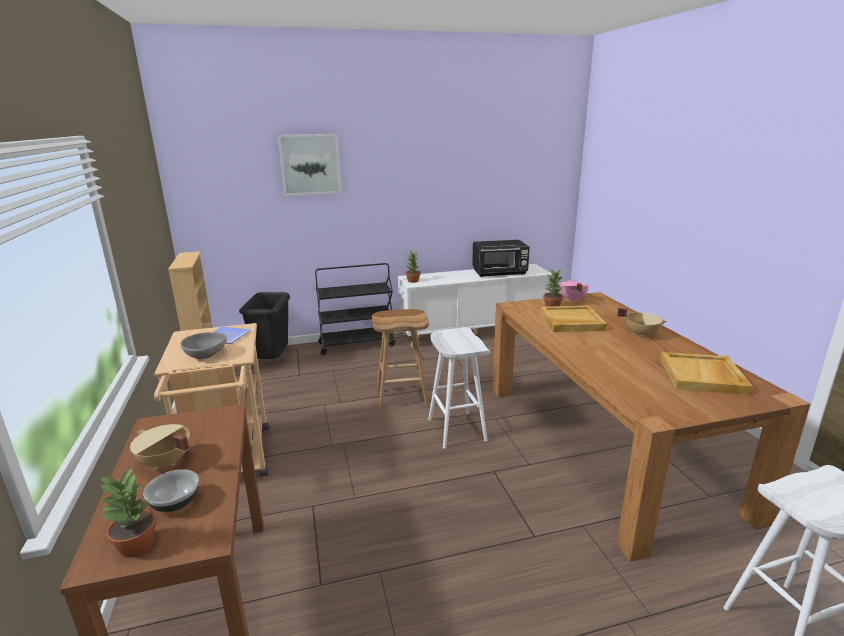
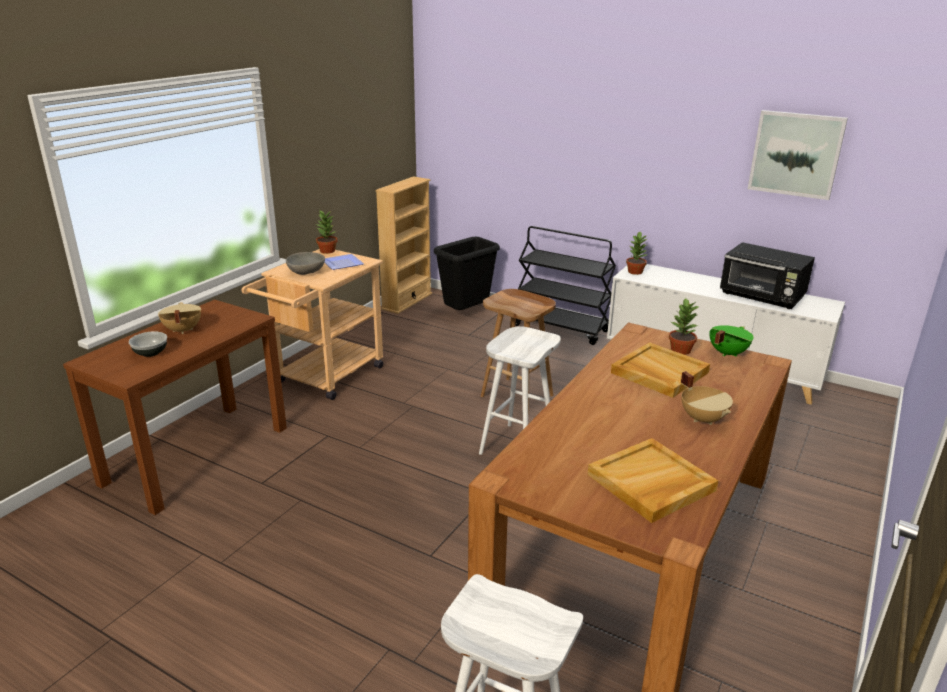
camera: 45 degrees right, 5 degrees up
(135, 546) = (107, 362): potted plant -> potted plant (327, 251)
(310, 164) = (551, 102): picture -> picture (796, 154)
(572, 299) = (726, 353): pink cooking pot -> green cooking pot

